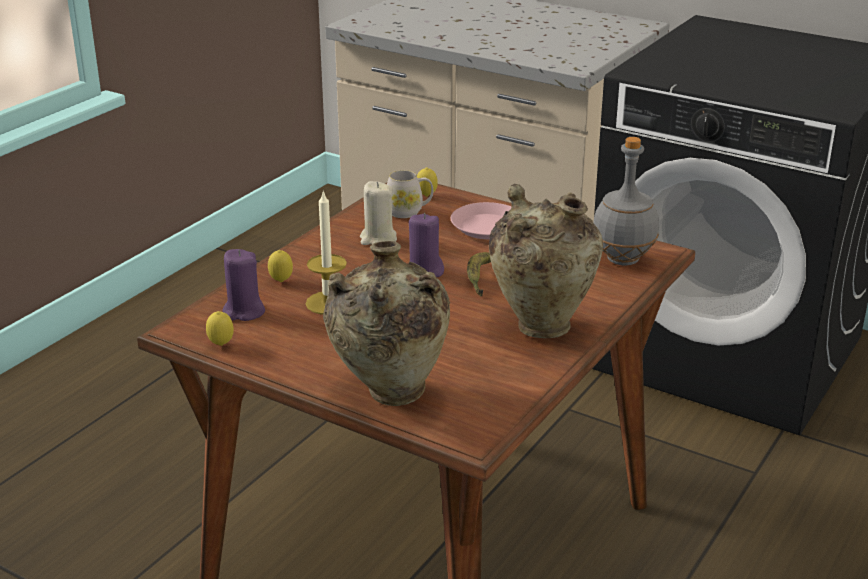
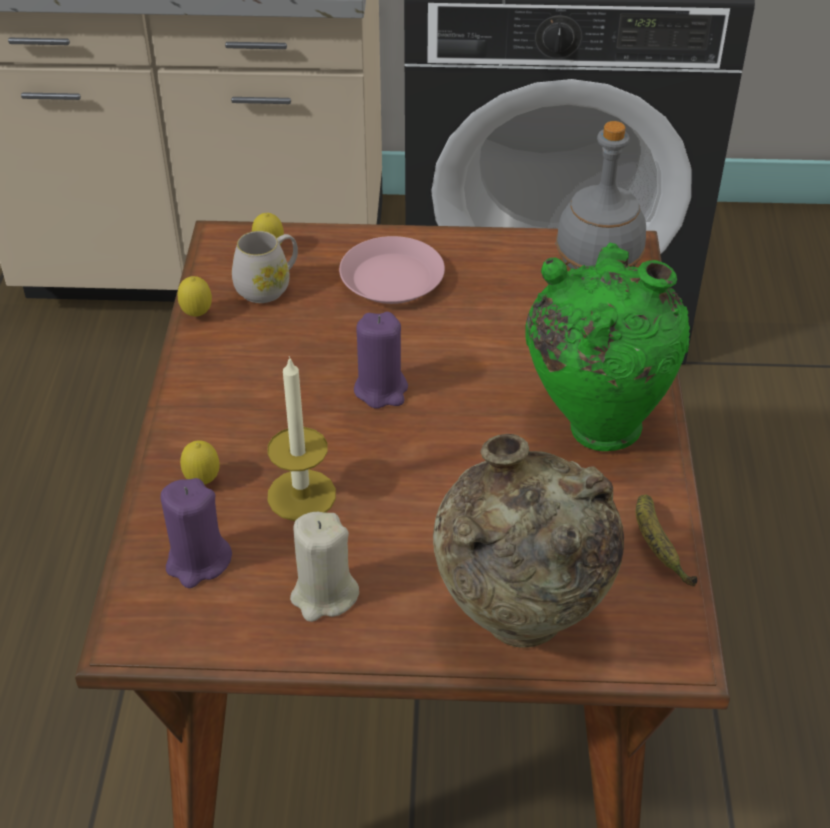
camera: 30 degrees left, 15 degrees up
(221, 345) = (219, 639): lemon -> lemon (197, 315)
(378, 239) = (270, 351): beige candle -> beige candle (324, 595)
(479, 279) = (458, 374): banana -> banana (657, 547)
(541, 324) = (595, 423): beige vase -> green vase

